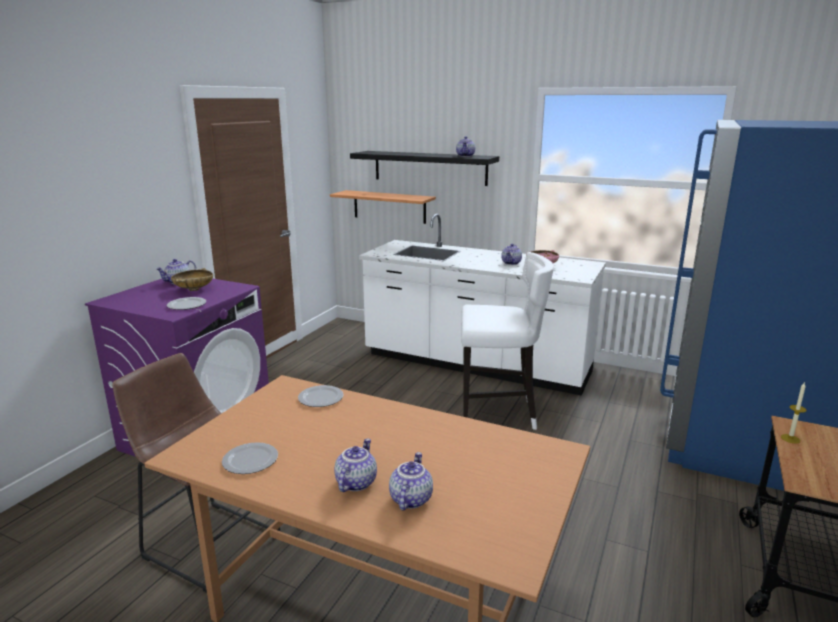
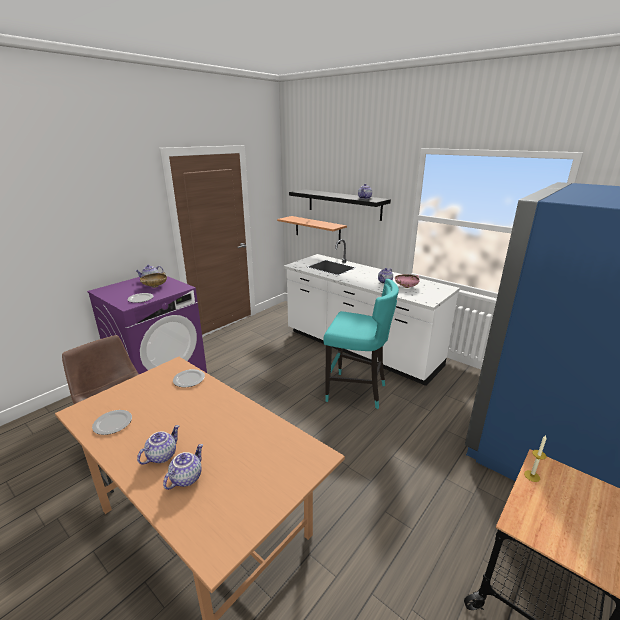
camera: 15 degrees right, 5 degrees up
(498, 414) = (356, 391): white stool -> turquoise stool

